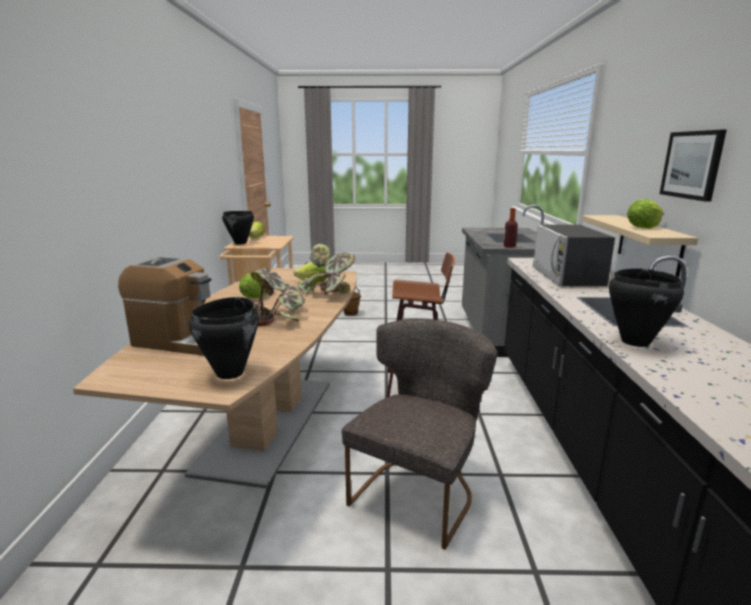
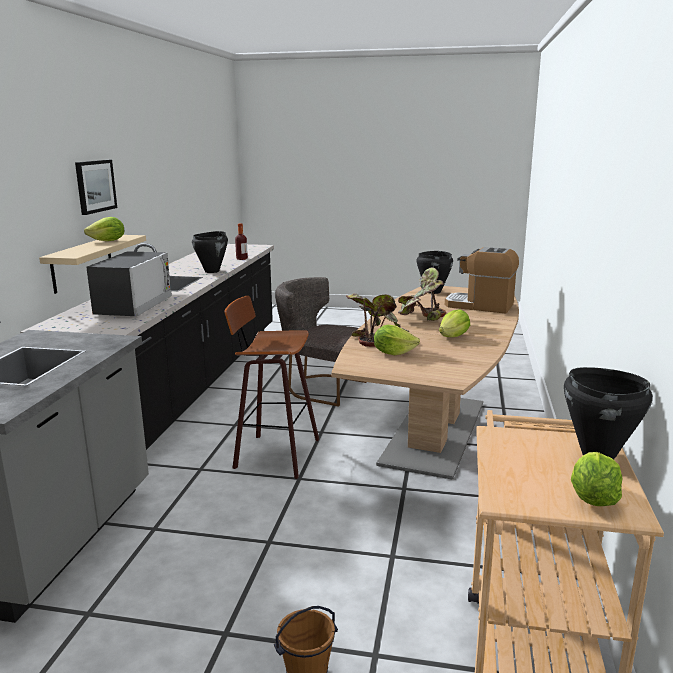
camera: 170 degrees left, 0 degrees up
(419, 491) = (321, 388): grey chair -> grey chair turned 75 degrees clockwise
(509, 246) = (93, 338): bottle -> bottle (242, 259)

